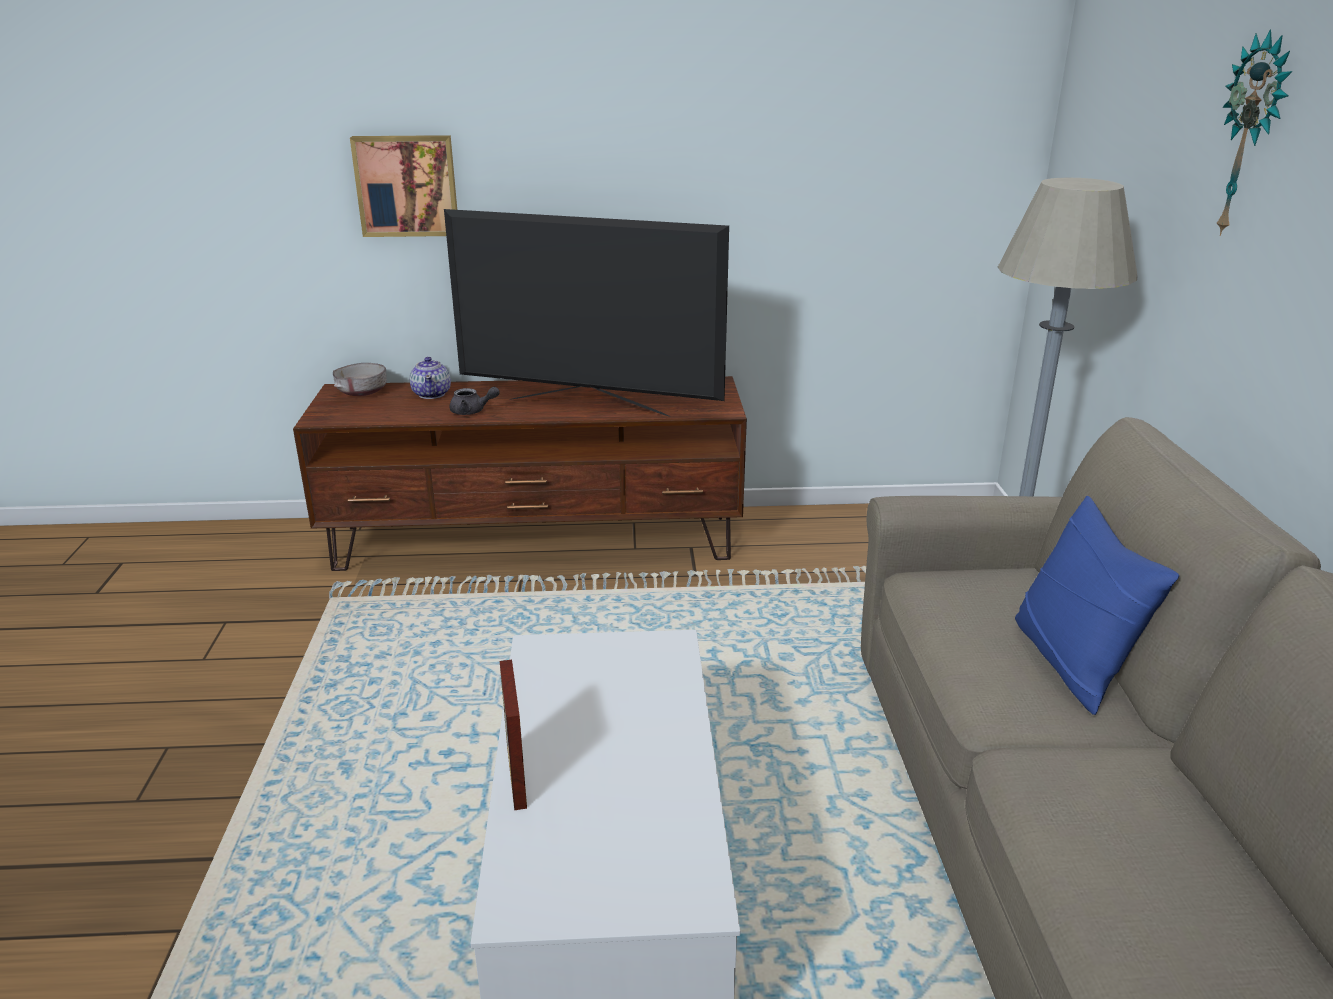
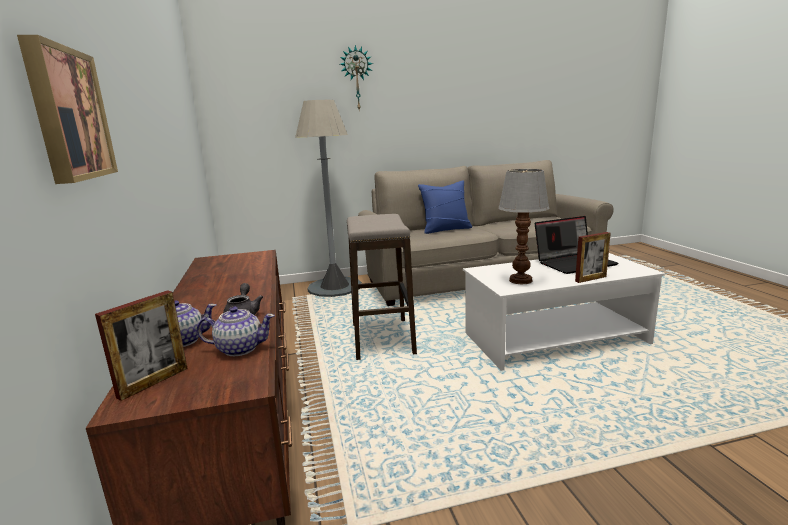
camera: 100 degrees left, 10 degrees down
(363, 393) = (153, 382): grey bowl -> picture frame
(389, 414) = (239, 348): none -> teapot
(575, 678) = (520, 280): none -> table lamp
(589, 407) = (244, 281): television -> none
(647, 805) = (574, 263): none -> laptop
(711, 653) = (382, 339): none -> stool

